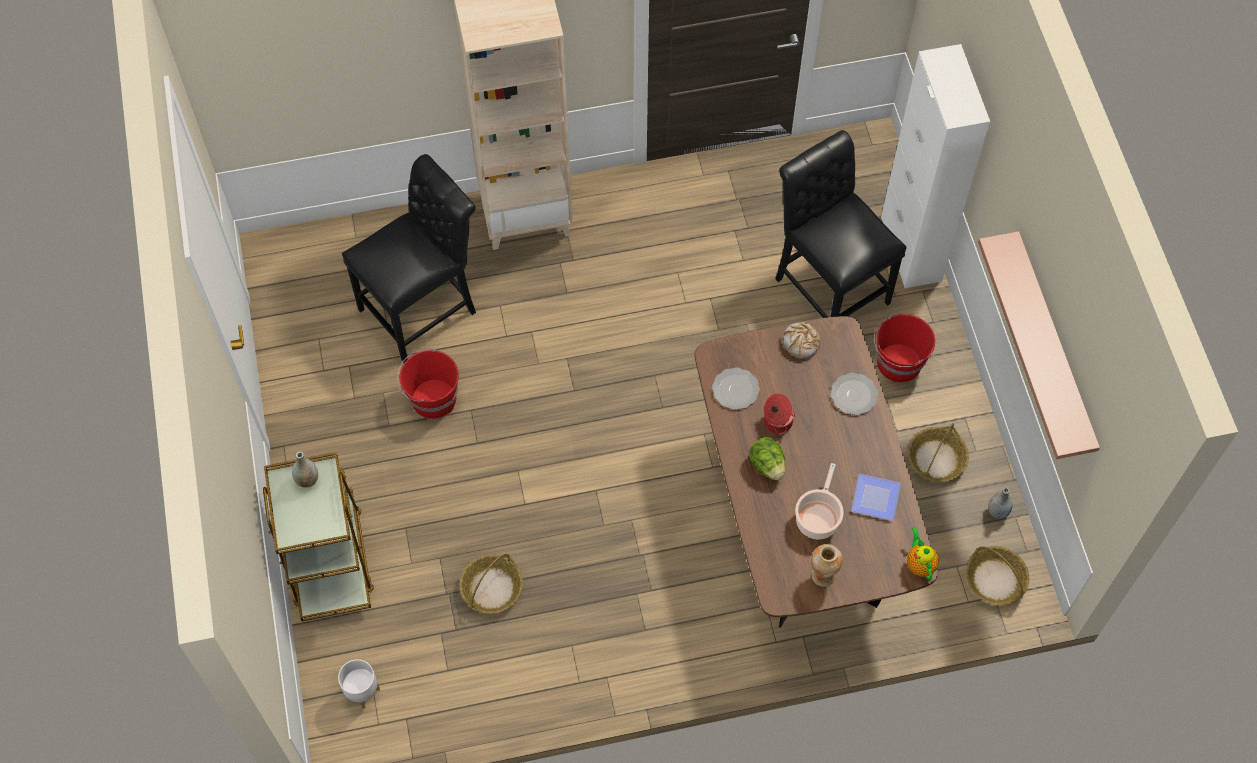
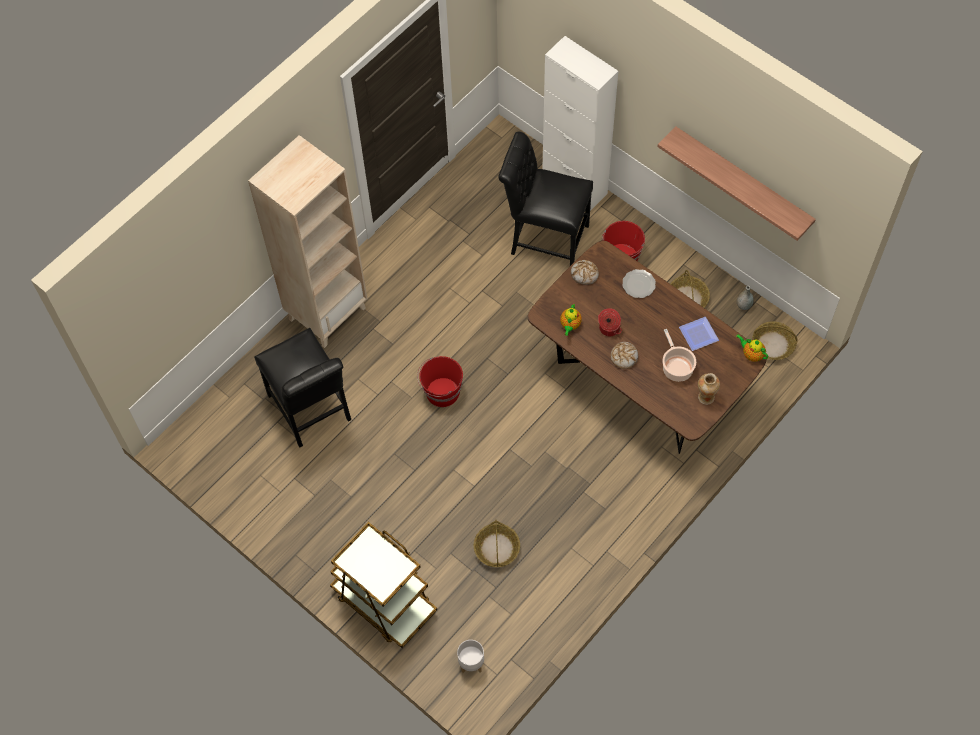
camera: 35 degrees left, 0 degrees up
(307, 479) = (363, 550): grey vase -> none
(423, 308) = (311, 411): black chair -> black chair turned 135 degrees clockwise
(432, 398) = (364, 462): red bucket -> red bucket (442, 392)
(735, 389) = (570, 325): plate -> teapot
(767, 465) = (624, 357): lettuce -> bread

